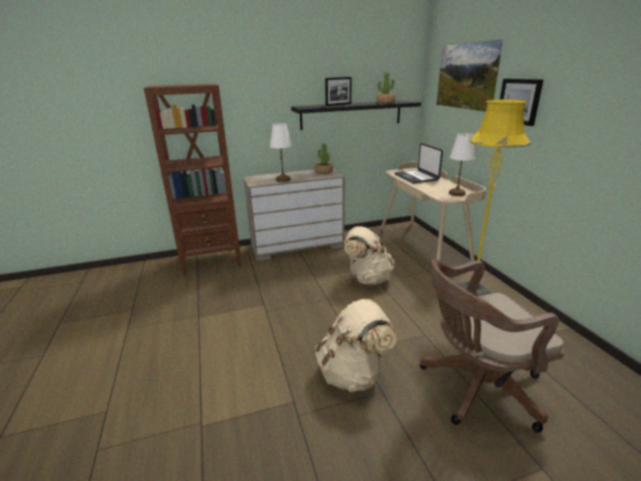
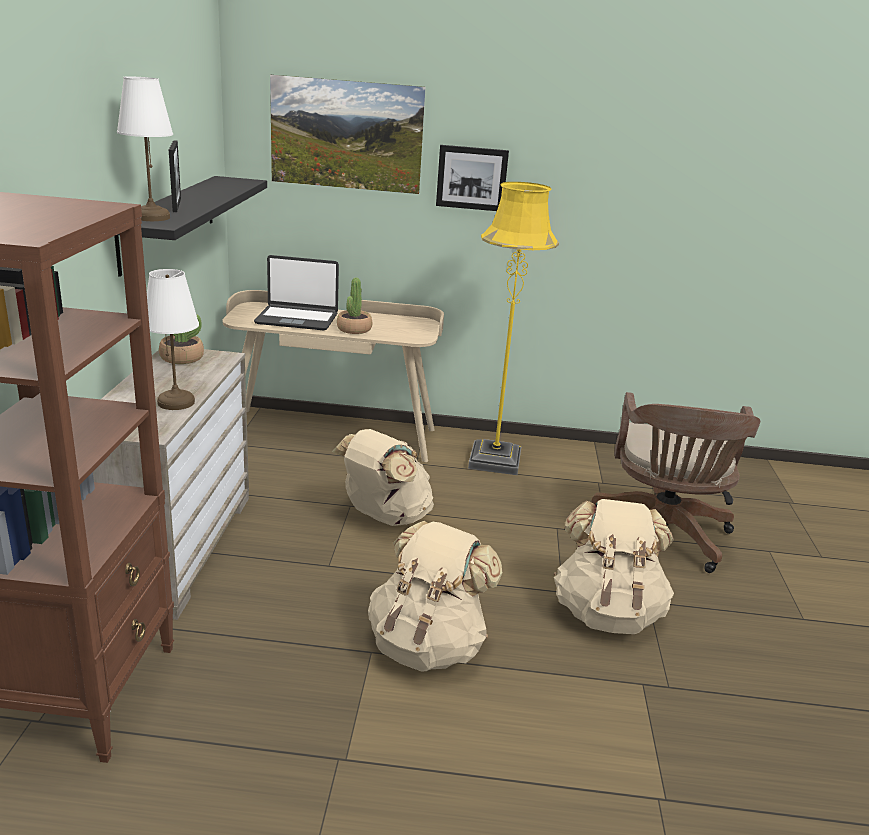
camera: 70 degrees left, 0 degrees up
(278, 317) = (427, 645): none -> beige backpack
(385, 102) = (219, 187): potted plant -> potted plant (354, 329)
(456, 193) = (407, 326): white table lamp -> white table lamp (151, 217)

